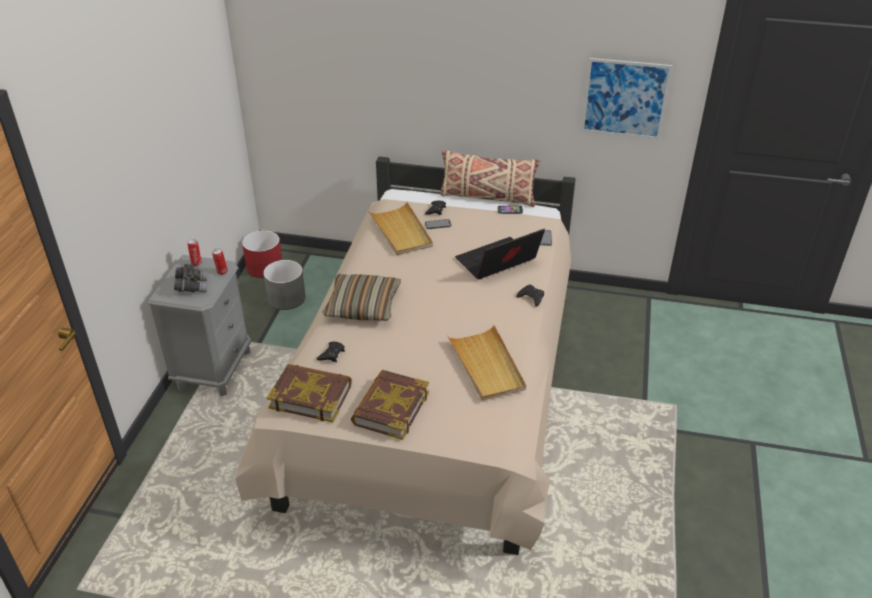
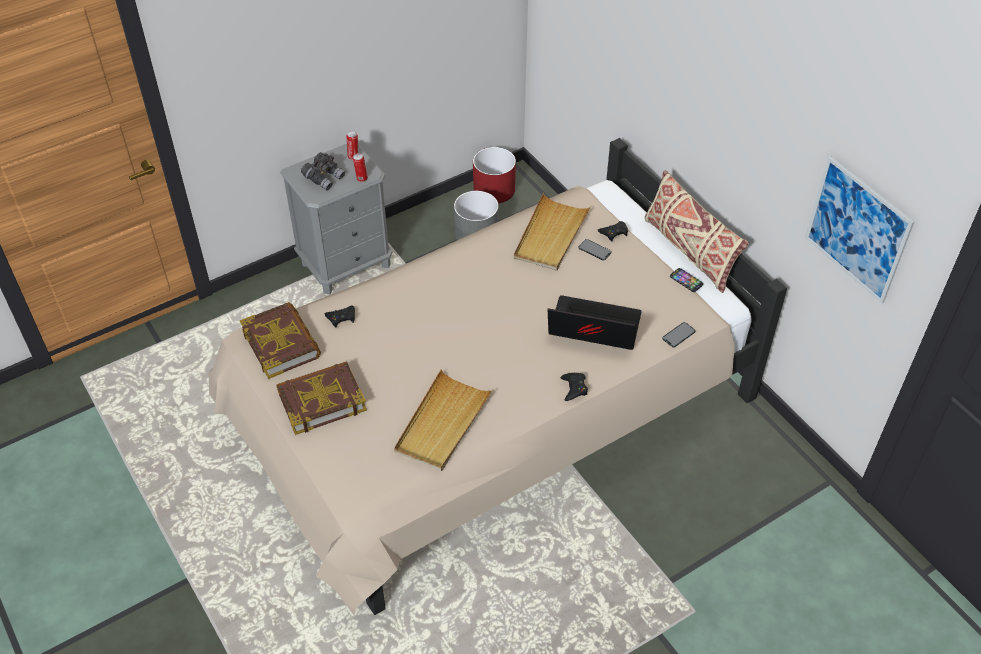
camera: 45 degrees right, 10 degrees up
(362, 306) = (421, 289): pillow -> none

